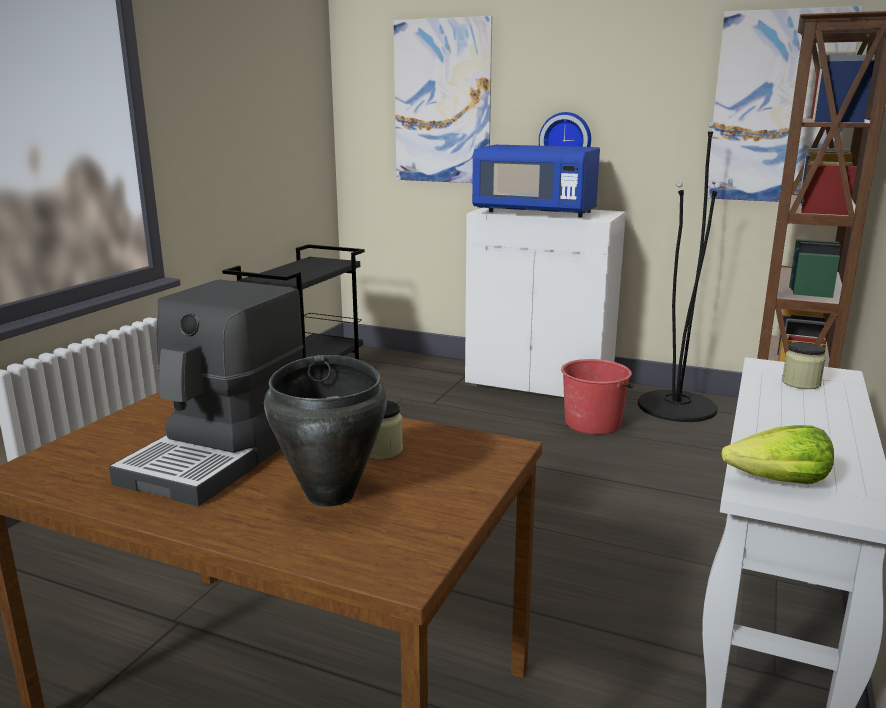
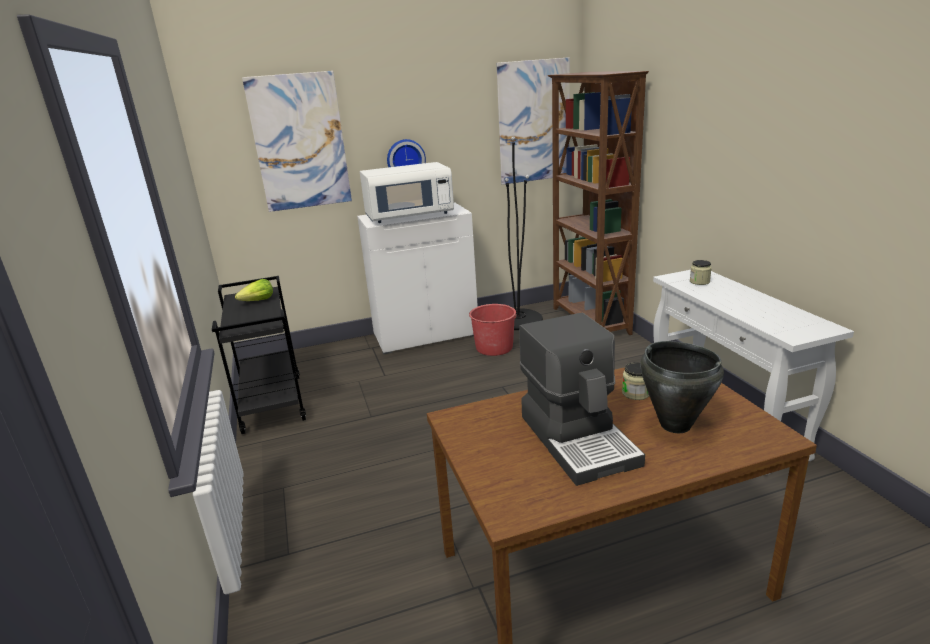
camera: 40 degrees left, 5 degrees up
(535, 213) = (409, 216): blue microwave -> white microwave
(779, 482) = (790, 329): lettuce -> lettuce (258, 301)

